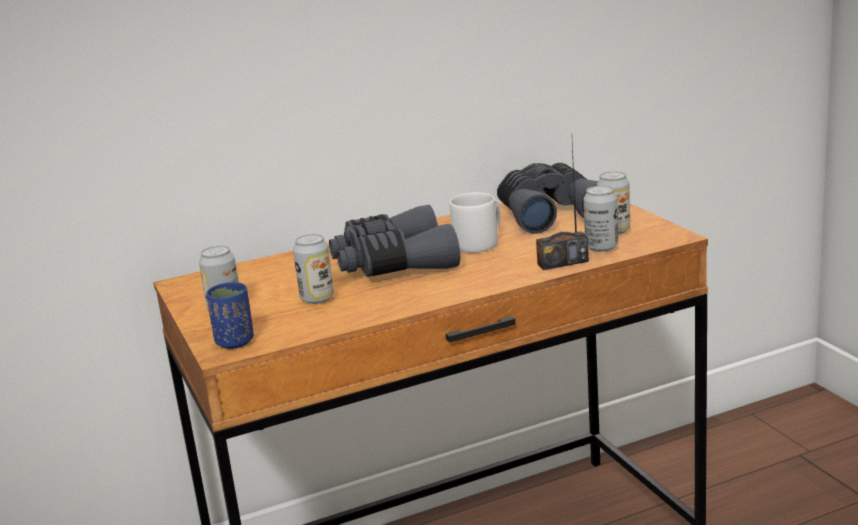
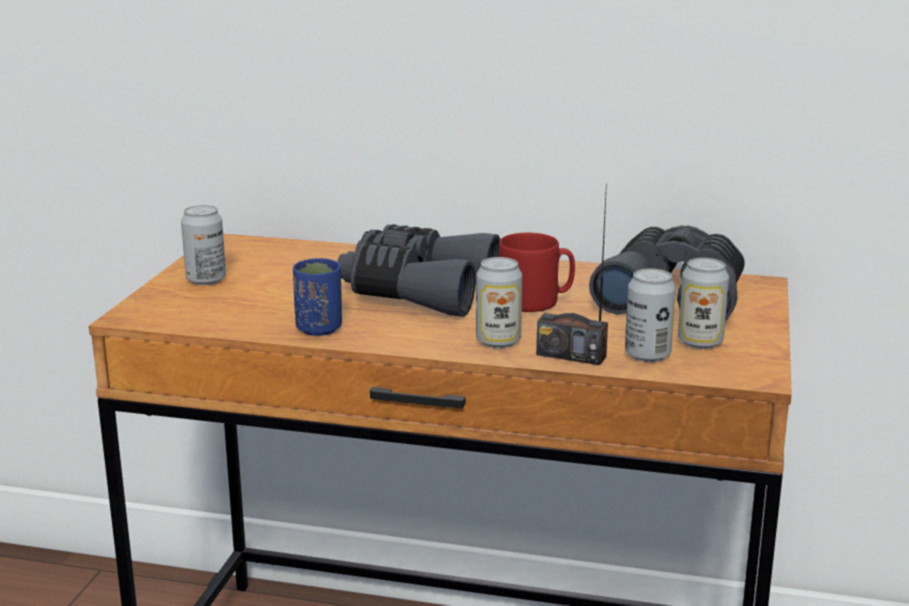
camera: 35 degrees right, 0 degrees up
(235, 342) = (155, 311): blue cup -> blue cup (319, 329)
(317, 298) = (290, 299): can -> can (498, 341)
(480, 243) = (536, 302): white mug -> red mug

